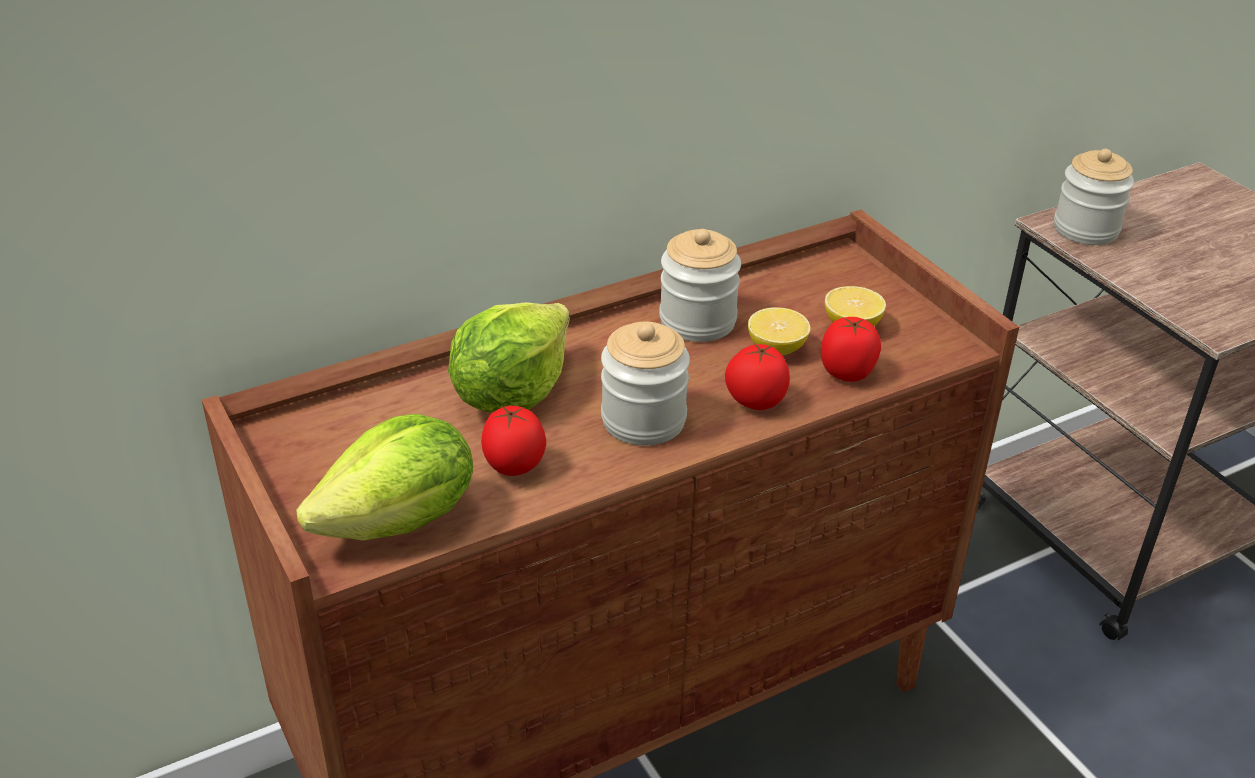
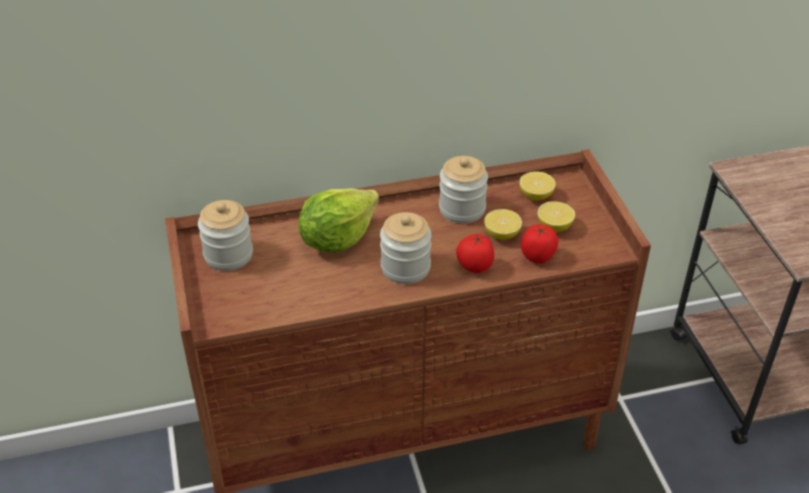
camera: 15 degrees right, 5 degrees up
(401, 522) = (252, 306): lettuce -> none
(513, 467) = (322, 284): tomato -> none
(803, 287) = (536, 196): none -> lemon
(1085, 229) = (753, 177): jar -> jar (228, 255)

